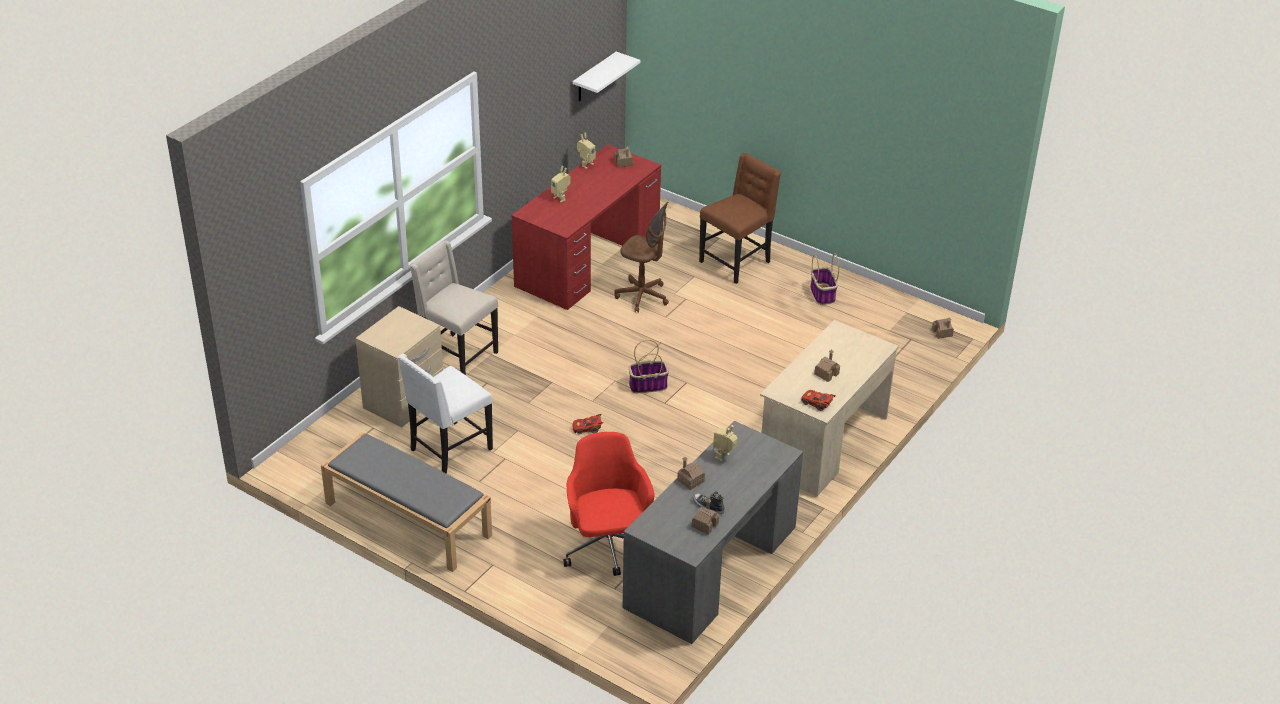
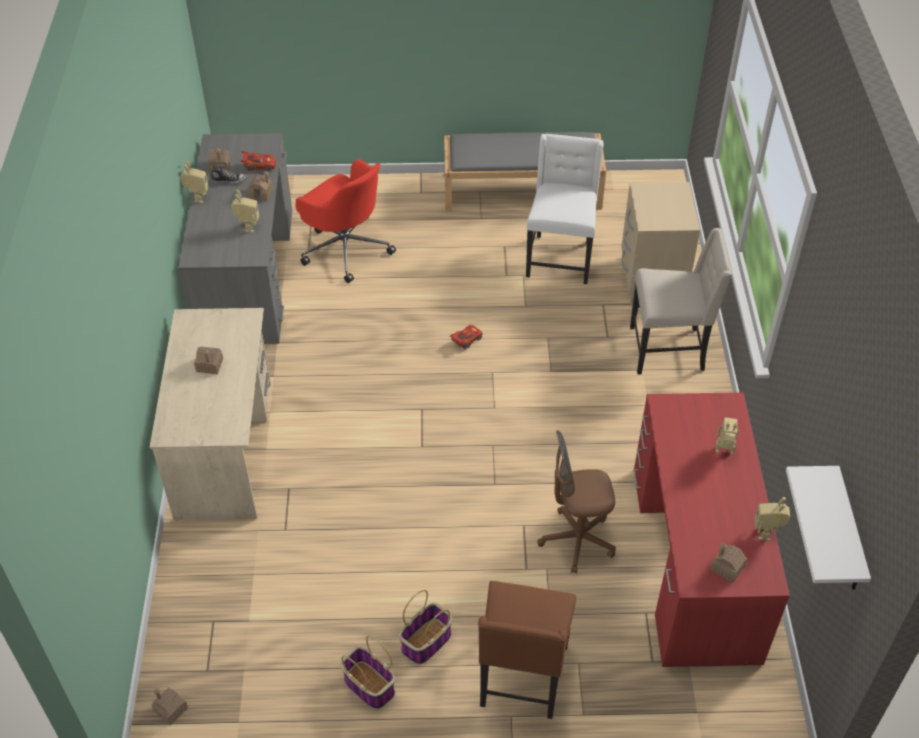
camera: 145 degrees right, 10 degrees up
(648, 385) = (456, 420): basket -> basket (426, 642)
(746, 503) = (197, 197): none -> toy robot
(817, 404) = (197, 324): red toy car -> red toy car (259, 166)

